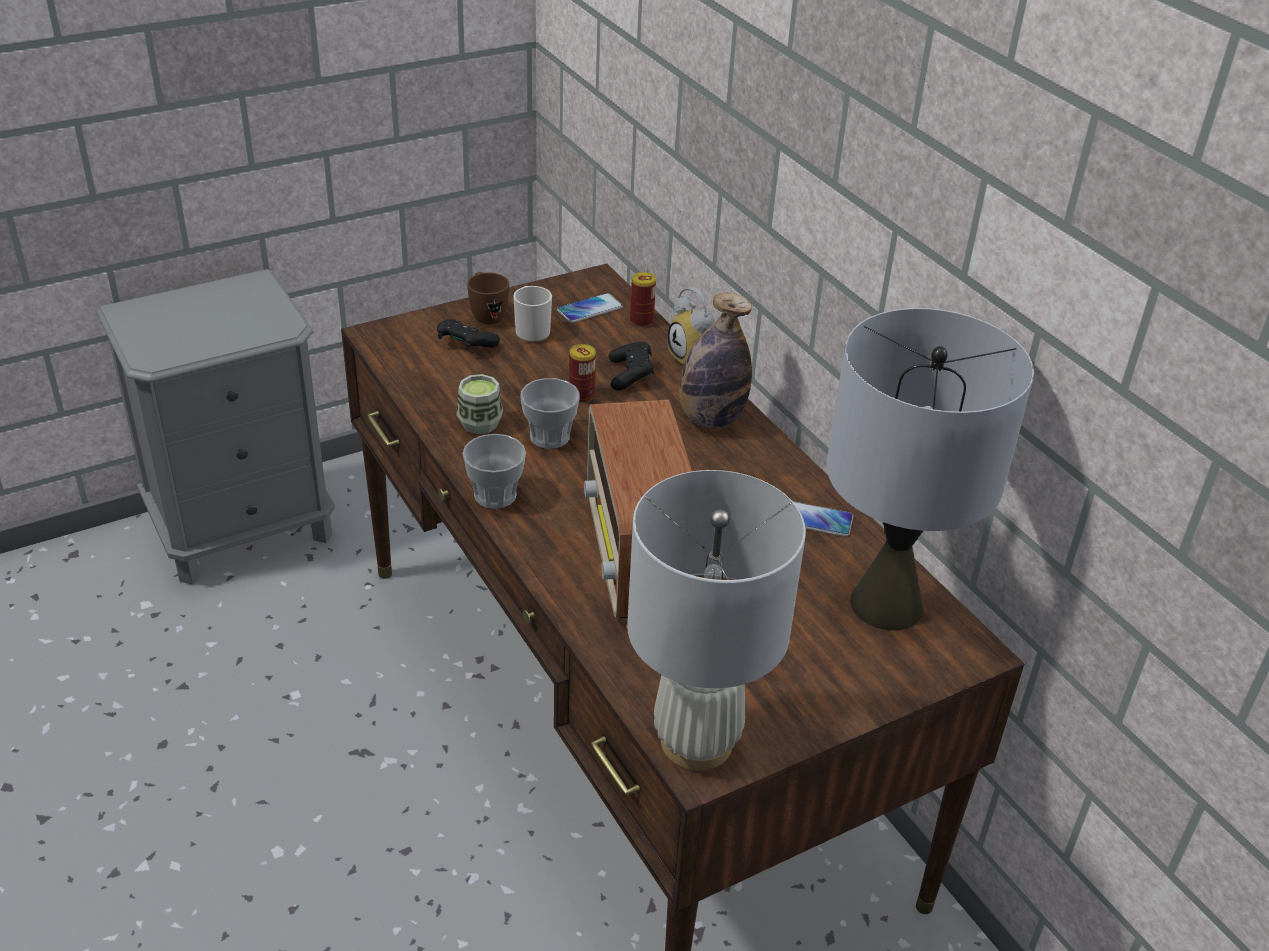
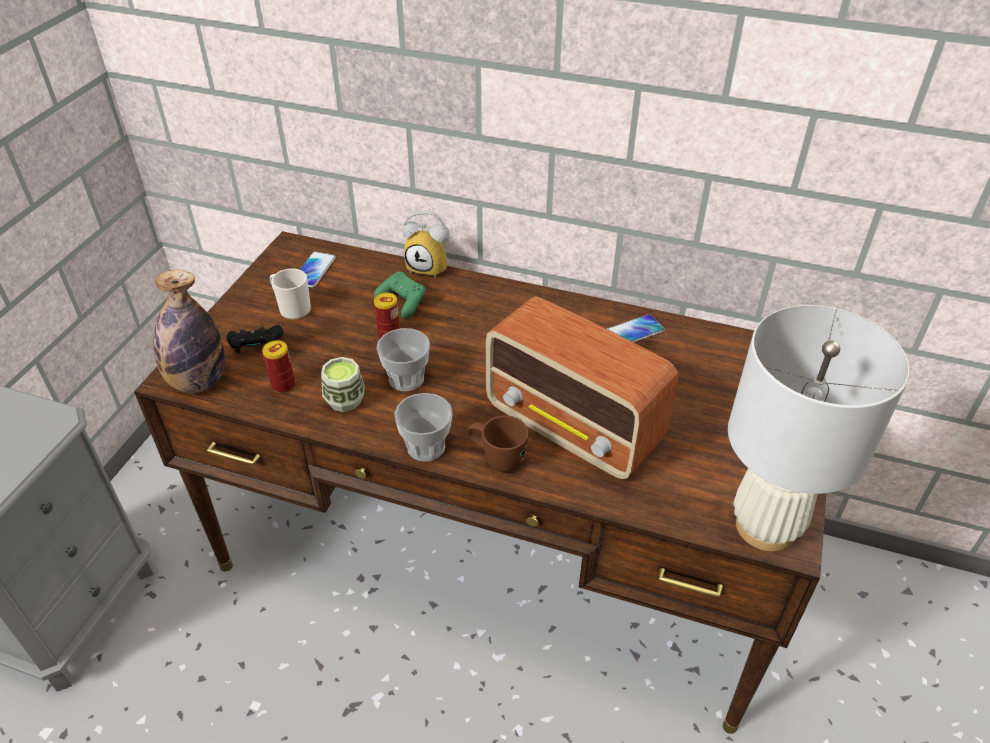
camera: 40 degrees left, 5 degrees up
(486, 315) = (242, 315): brown mug -> brown mug (496, 459)
(630, 375) = (402, 302): black game controller -> green game controller
(641, 321) = (360, 259): can -> can (283, 385)
(711, 419) = (491, 302): bottle -> bottle (198, 381)
(887, 604) = (736, 359): grey table lamp -> none

